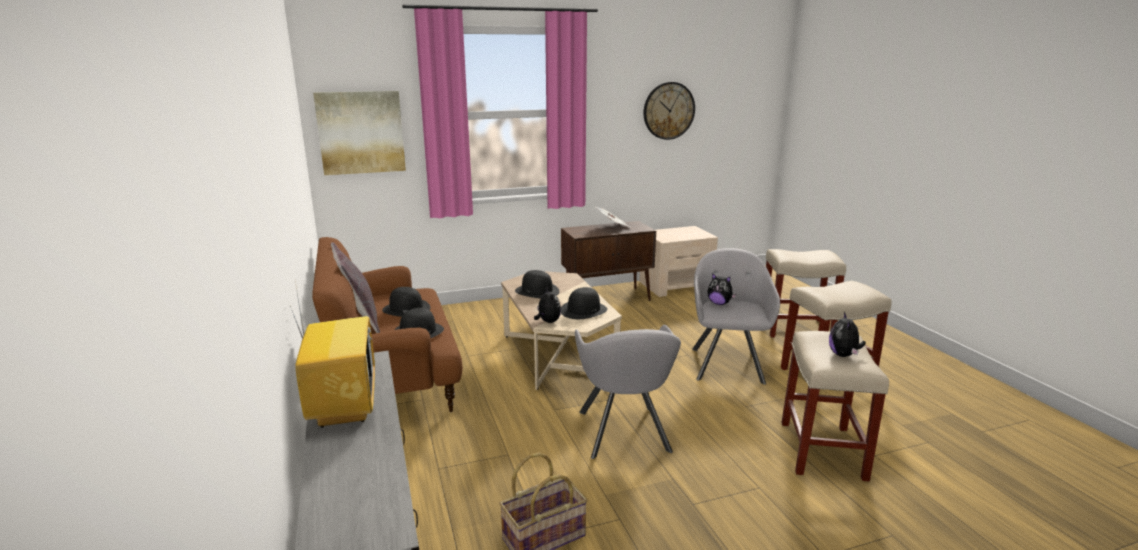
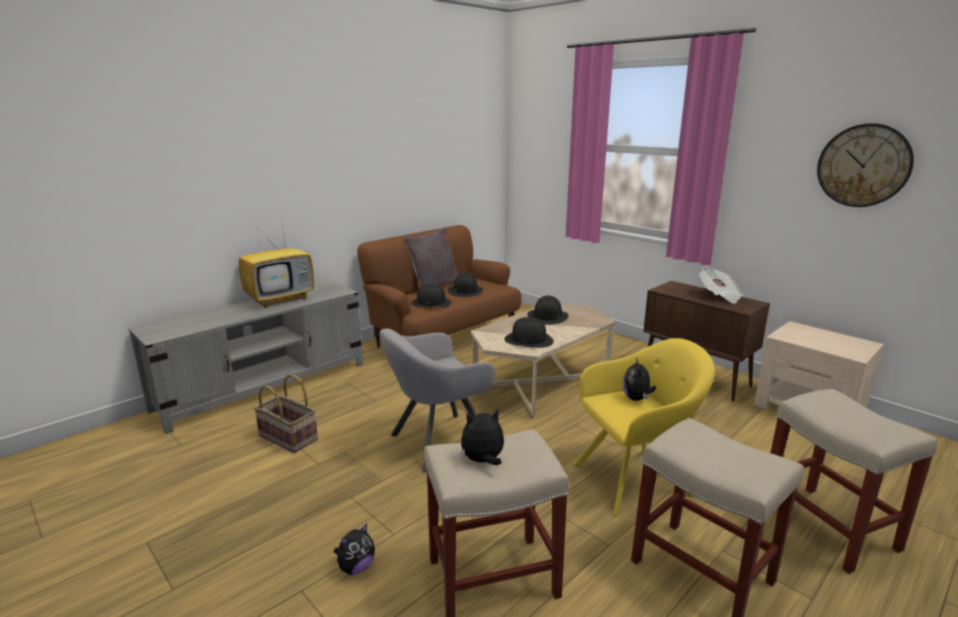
camera: 65 degrees right, 0 degrees up
(361, 132) = (537, 154): picture -> none
(547, 322) = (488, 332): plush toy -> plush toy (356, 567)
(726, 363) = (636, 478): grey armchair -> yellow armchair

